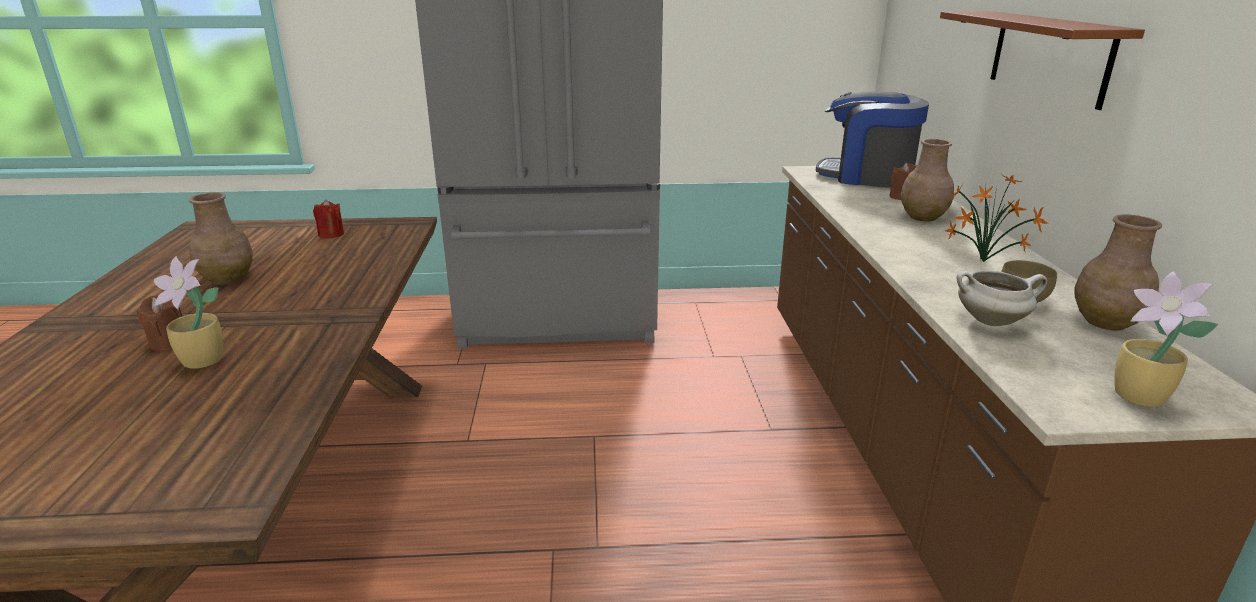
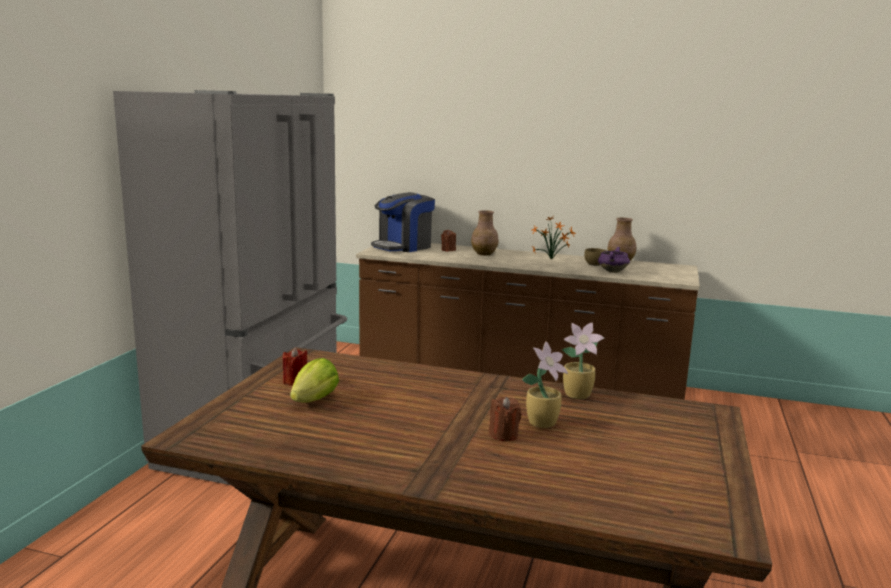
camera: 70 degrees left, 10 degrees down
(229, 279) = (376, 418): brown vase -> none
(281, 249) = (314, 400): none -> lettuce
(991, 321) = (612, 271): white cooking pot -> purple cooking pot
(1049, 56) = (519, 162): brown shelf -> none
(1140, 398) = (678, 273): potted plant -> potted plant (579, 395)

